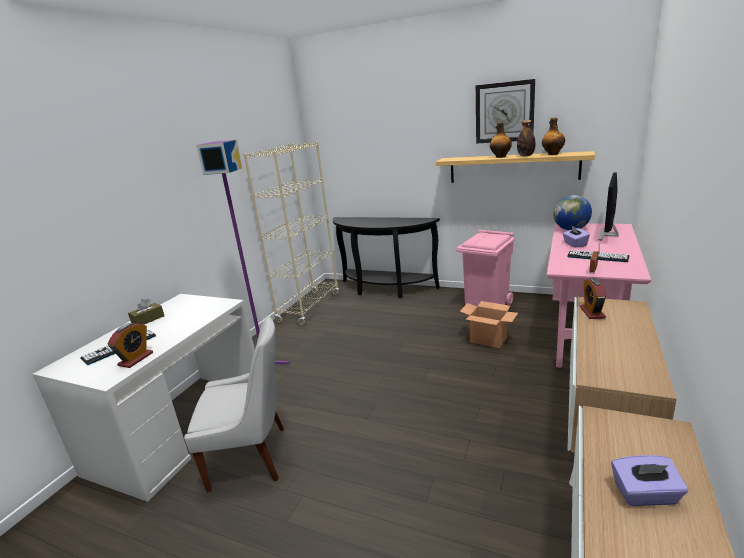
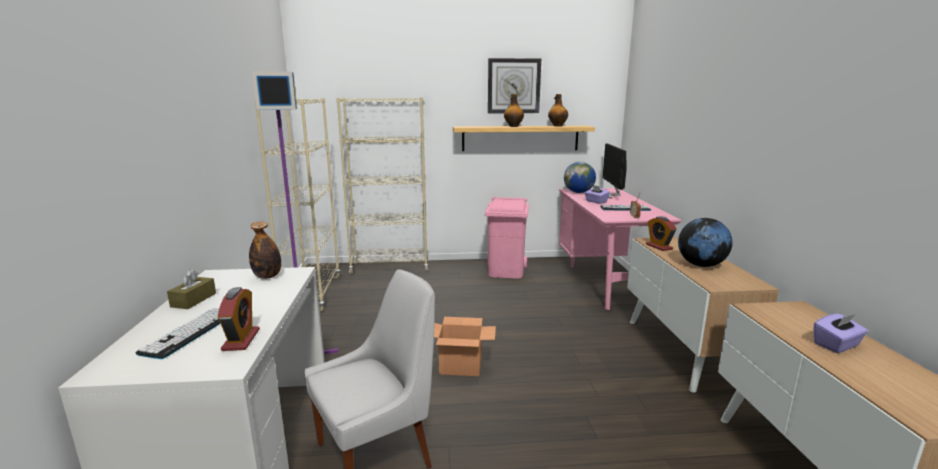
camera: 30 degrees left, 5 degrees down
(385, 289) = (390, 267): black console table -> beige bookcase
(488, 340) = (532, 298): cardboard box -> cardboard box (461, 367)
(525, 156) = (536, 126): bottle -> bottle (267, 276)
(613, 346) = (701, 265): none -> globe

